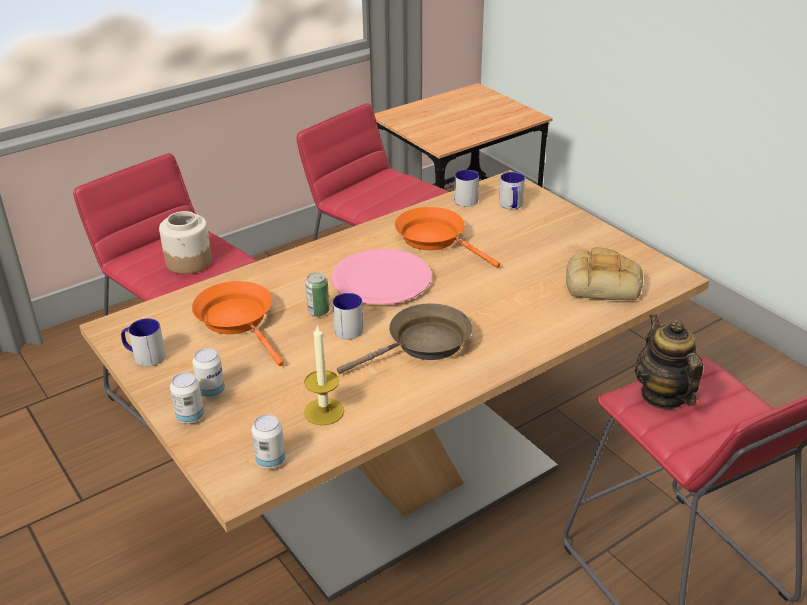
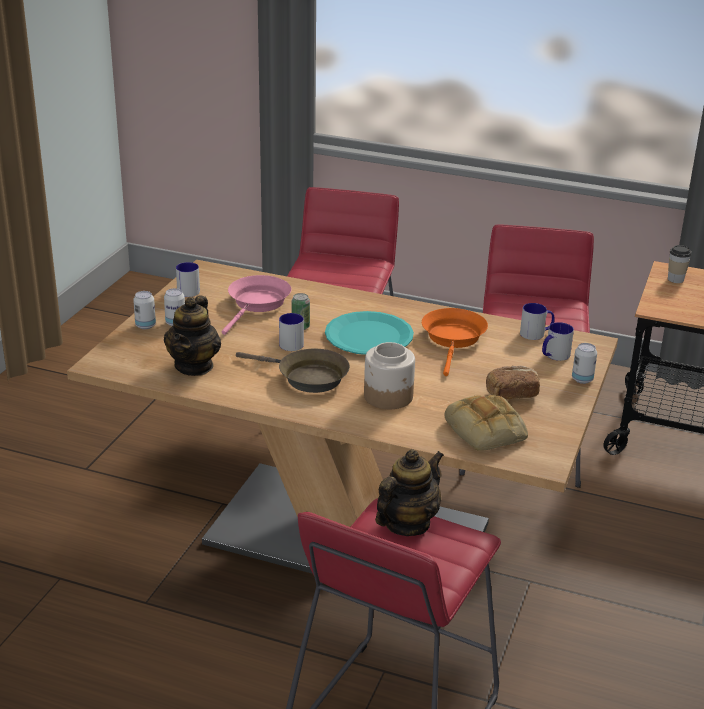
camera: 55 degrees right, 5 degrees down
(189, 261) = (337, 275): jar -> jar (389, 396)
(238, 320) = (257, 304): orange frying pan -> pink frying pan
(270, 461) = (130, 365): can -> can (582, 379)
(324, 411) = (194, 366): candle -> teapot
(382, 279) = (369, 336): pink plate -> turquoise plate
(408, 119) = (675, 279): none -> cup
(554, 248) = (511, 394): none -> bread

